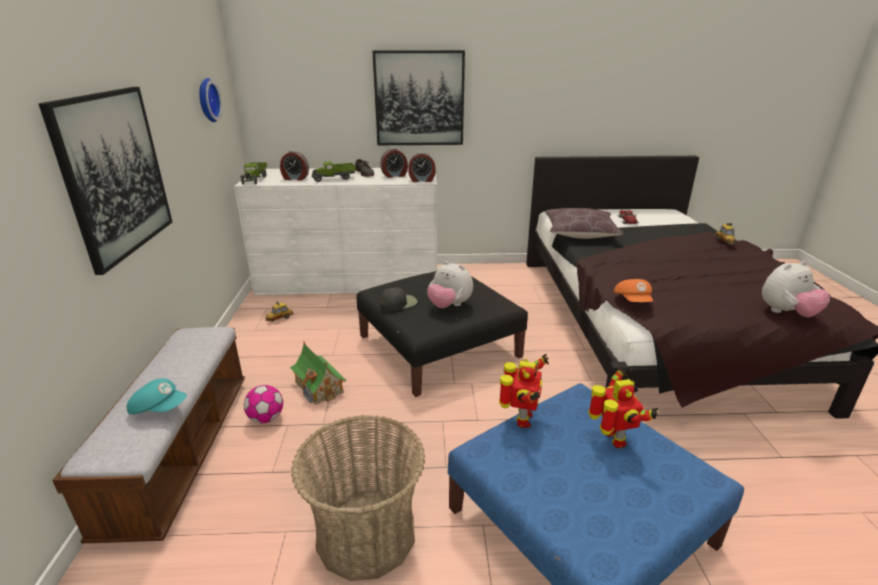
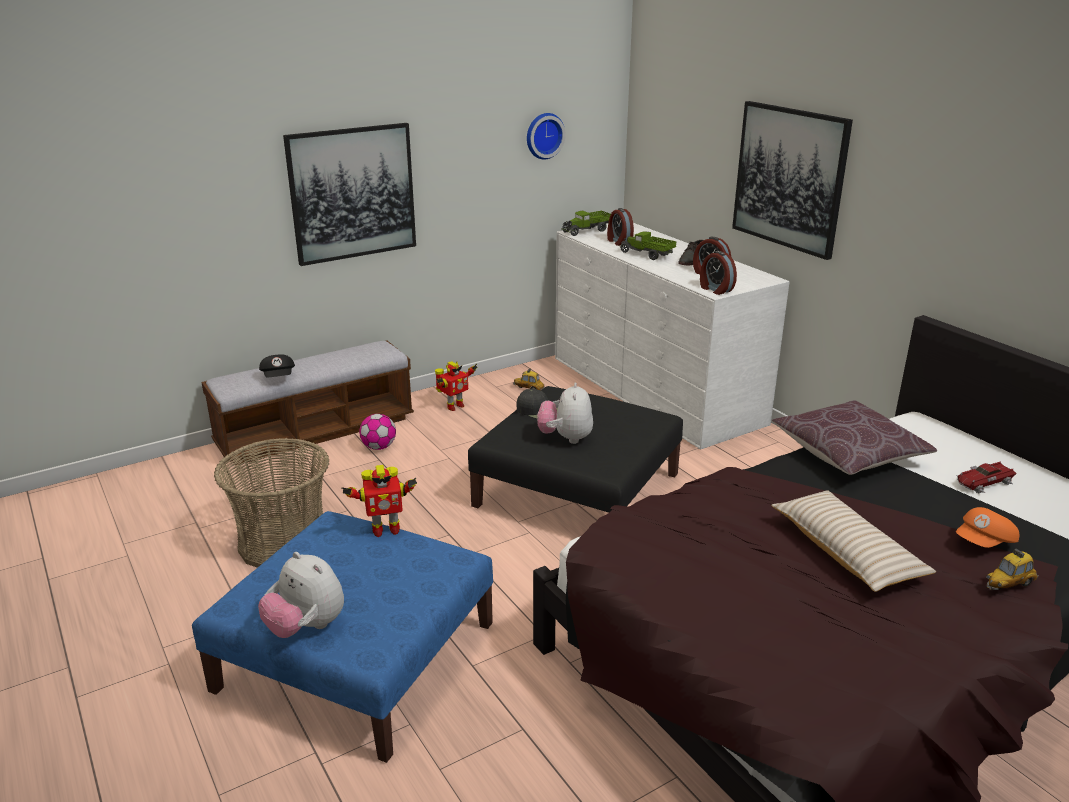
camera: 60 degrees right, 0 degrees up
(159, 408) = (279, 377): turquoise cap -> black cap
(319, 387) = (442, 452): toy house -> none
(612, 440) = (390, 588): toy robot -> toy robot (454, 406)
(633, 301) = (630, 522): orange cap -> orange cap (984, 543)
(685, 261) = (846, 552): none -> beige pillow
(786, 313) = (747, 660): plush toy -> plush toy (306, 627)

